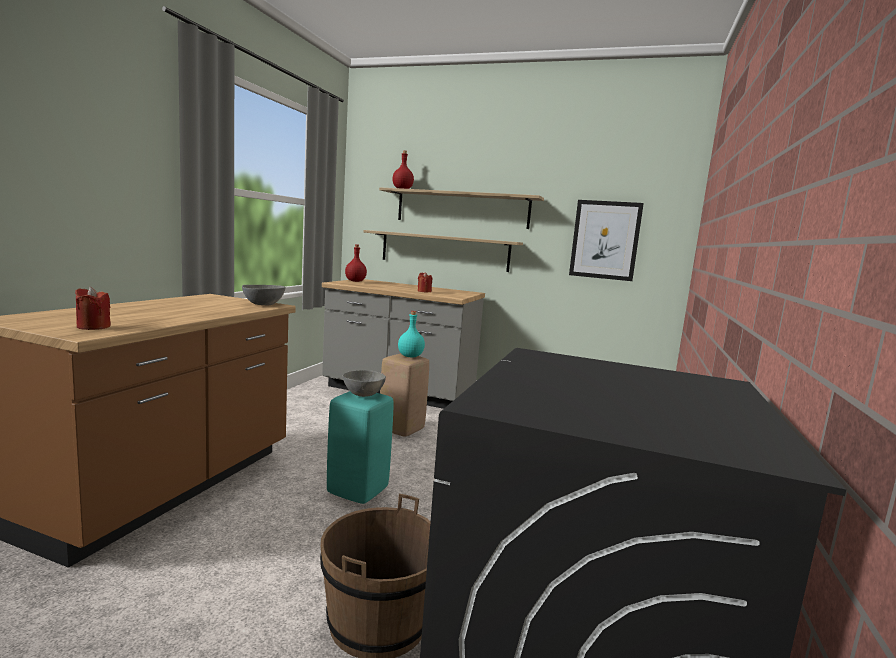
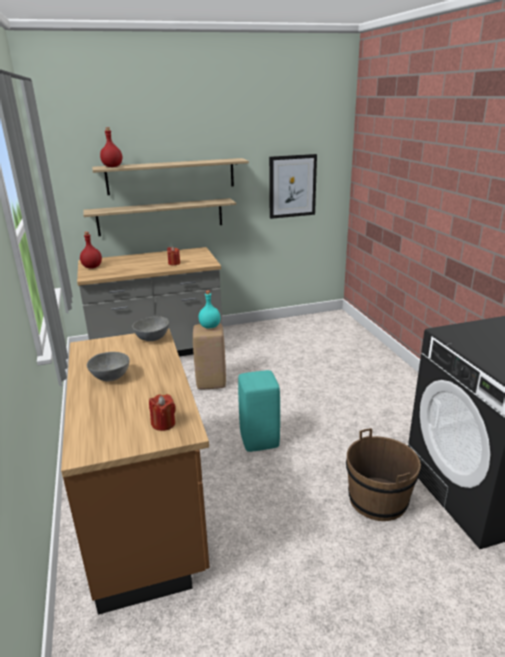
camera: 35 degrees left, 15 degrees up
(363, 394) = (257, 377): grey bowl -> grey bowl (111, 378)

